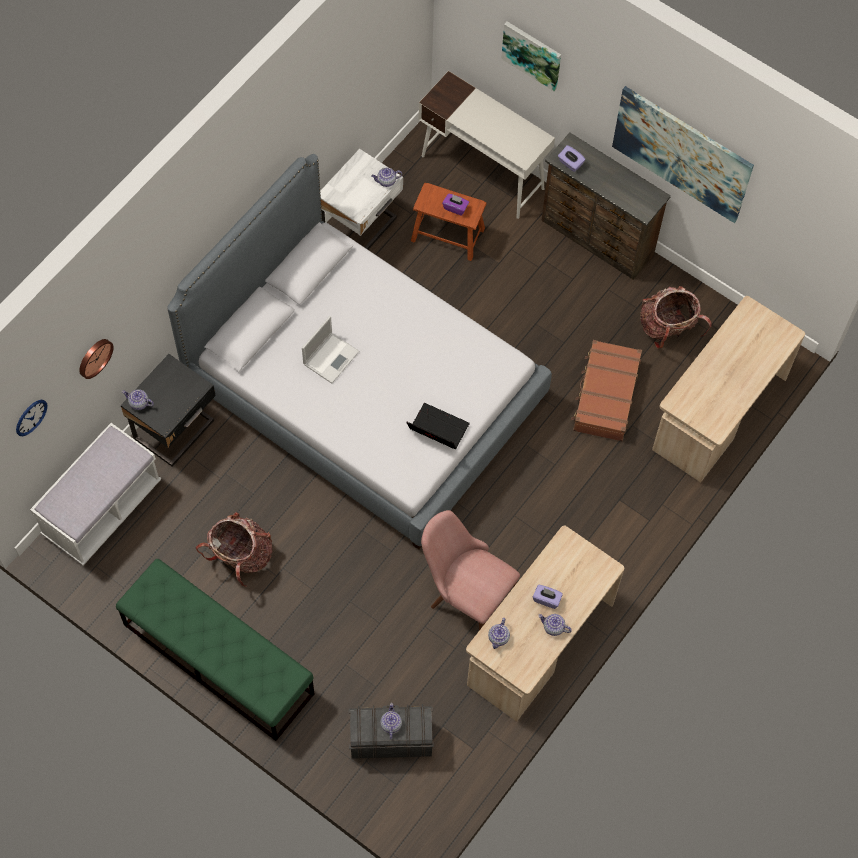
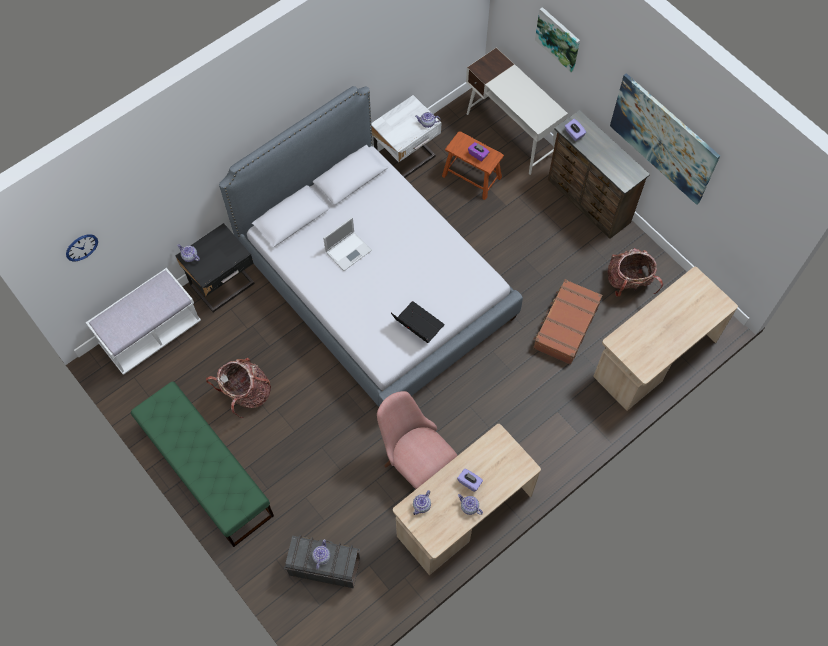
camera: 15 degrees right, 0 degrees up
(94, 357) = (147, 210): wall clock -> none

